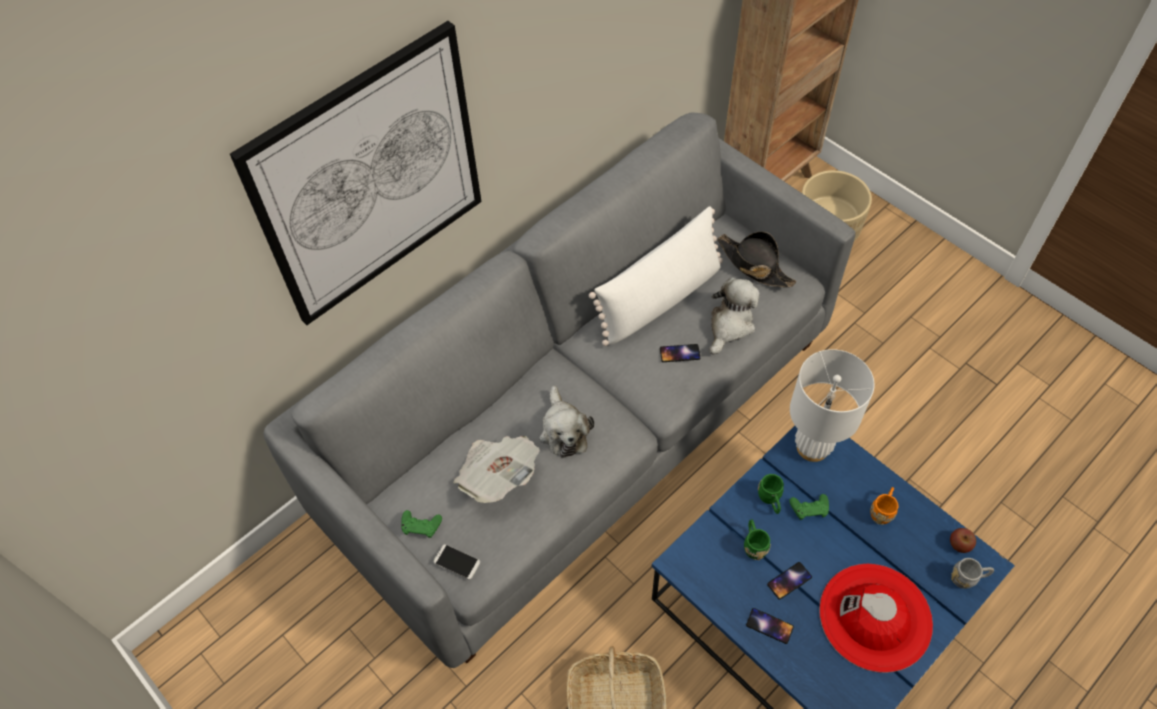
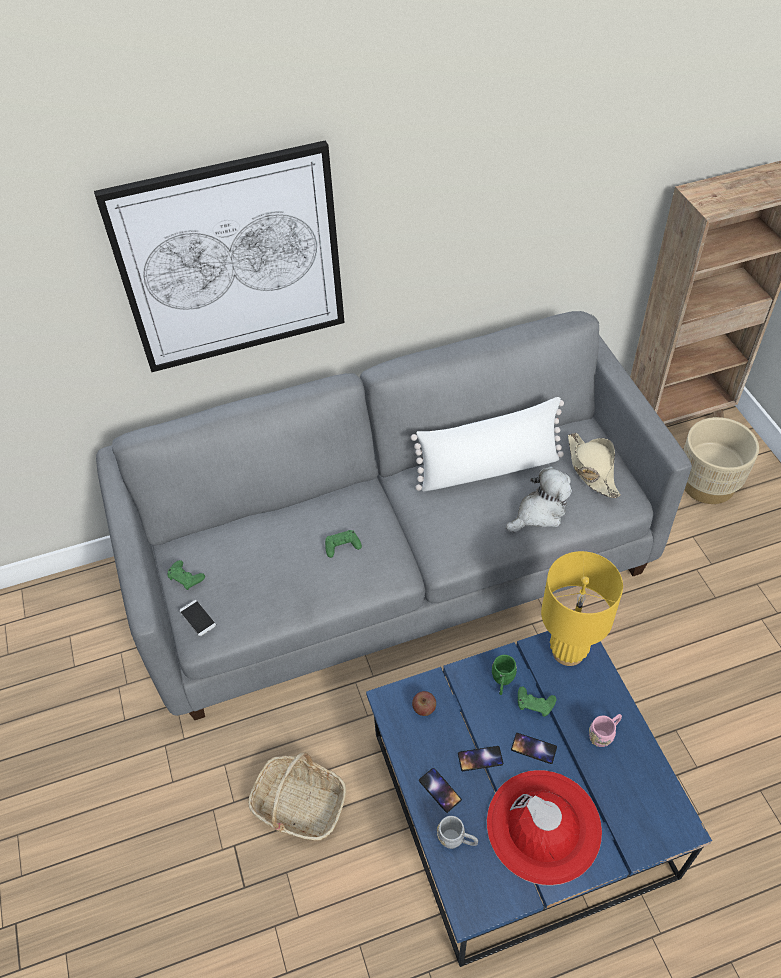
camera: 25 degrees right, 5 degrees down
(497, 476) = (267, 562): newspaper -> none
(564, 430) = (342, 546): plush toy -> green game controller
(679, 353) = (479, 520): phone -> phone (533, 748)
(753, 545) = (465, 713): green mug -> none
(754, 265) = (591, 469): black hat -> beige hat
(812, 447) = (568, 652): white table lamp -> yellow table lamp
(882, 511) = (604, 734): orange mug -> pink mug
(959, 544) = (665, 797): apple -> apple (424, 708)
(968, 579) = (656, 832): grey mug -> grey mug (457, 840)

